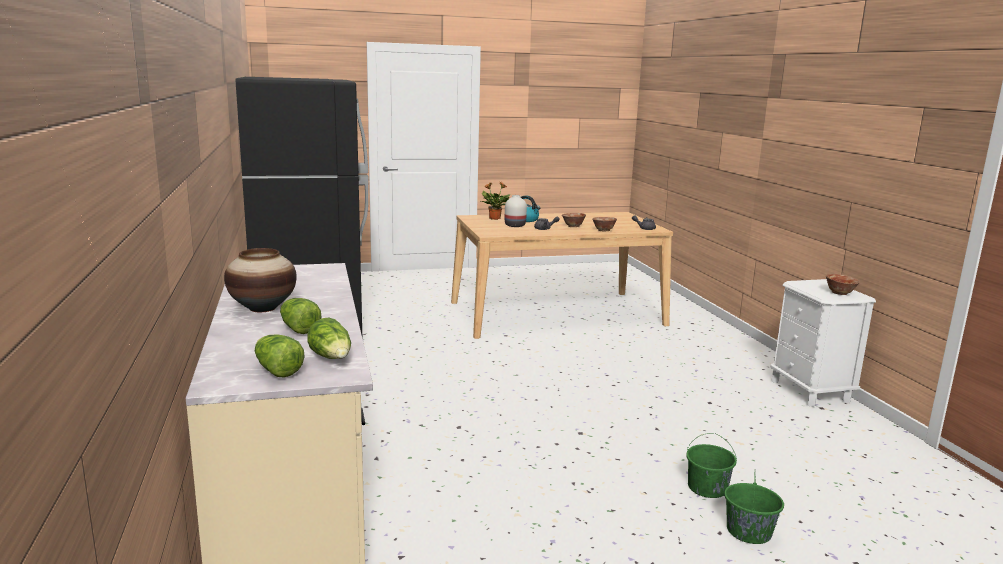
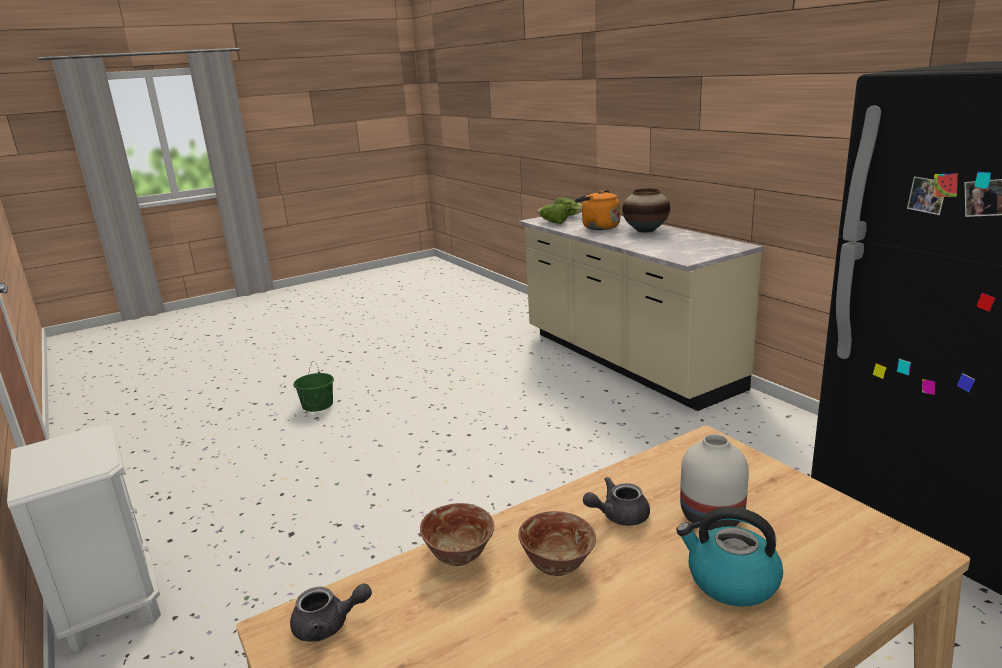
camera: 165 degrees right, 5 degrees up
(298, 328) = (598, 227): lettuce -> orange kettle
(494, 218) = (831, 562): potted plant -> none
(708, 488) = (336, 427): green bucket -> none
(840, 293) = (56, 449): bowl -> none

